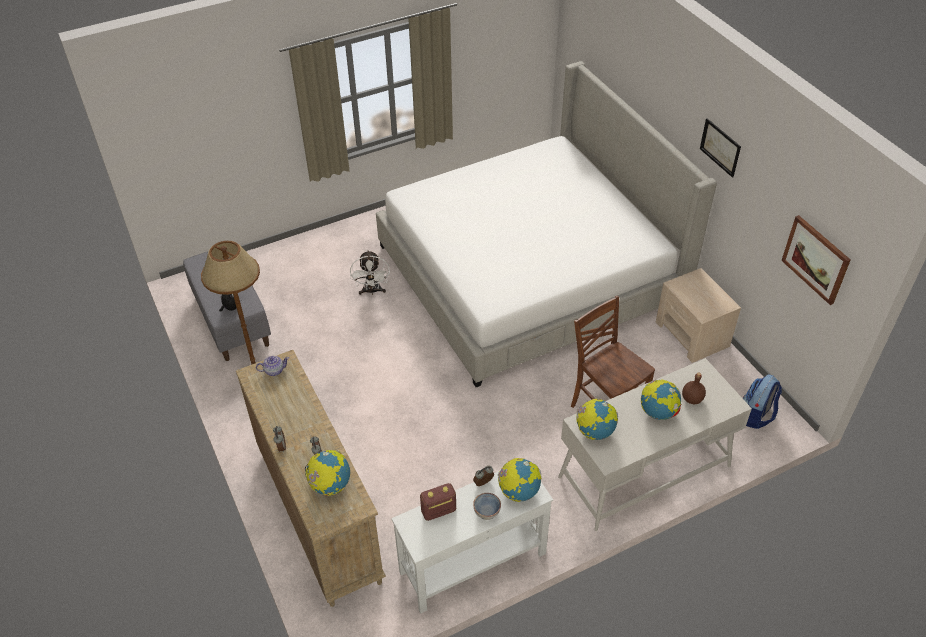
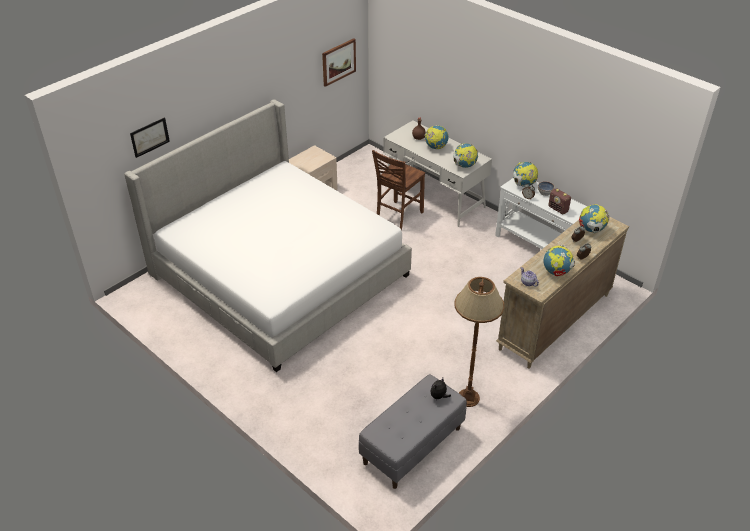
camera: 110 degrees left, 5 degrees down
(273, 406) = (556, 272): none -> globe
(372, 291) = (336, 360): white fan -> none
(720, 147) = (263, 80): picture -> picture (149, 137)
(756, 416) = (369, 162): backpack -> none

